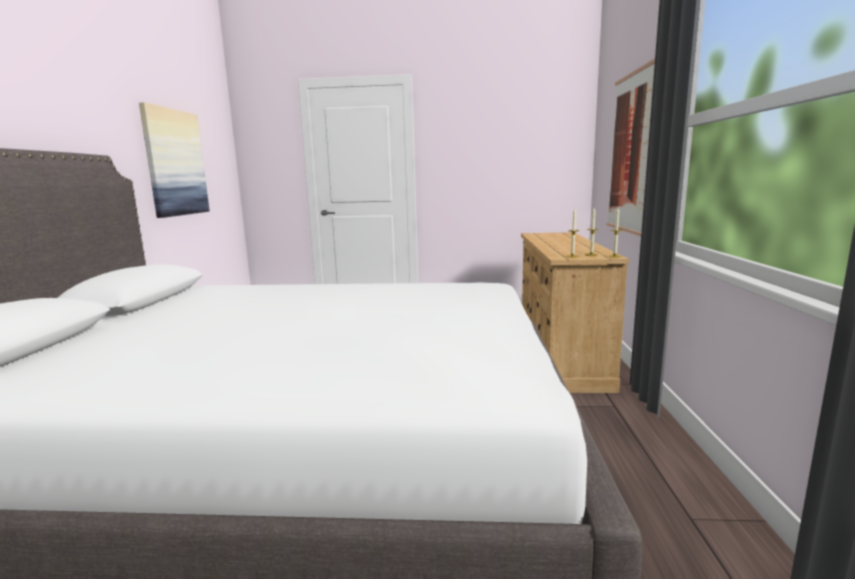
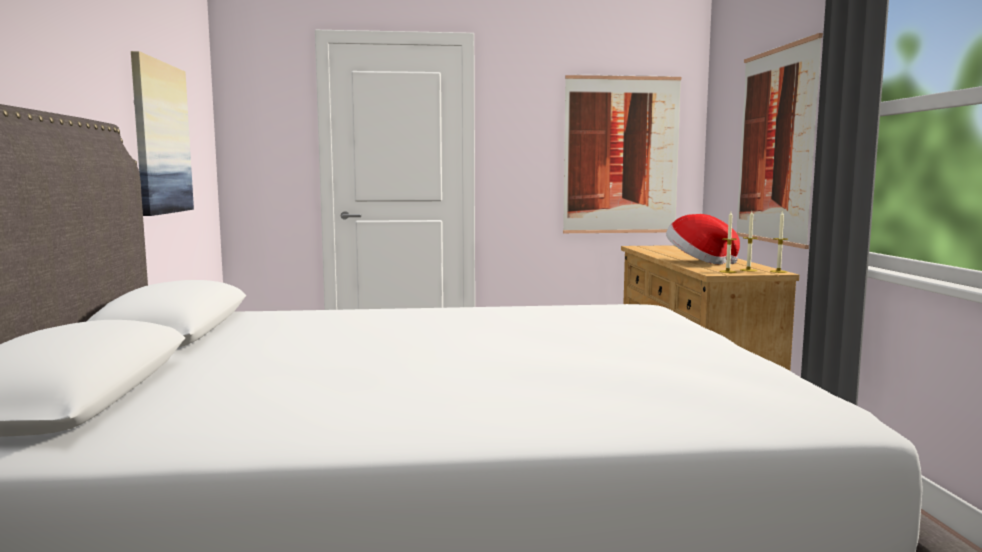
camera: 10 degrees left, 5 degrees down
(525, 163) = (621, 155): none -> picture
(562, 247) = (699, 262): none -> hat

